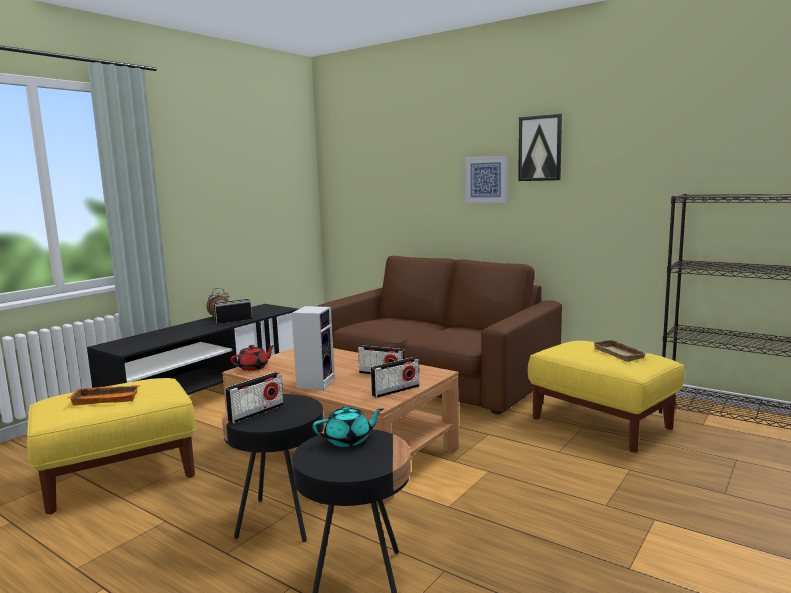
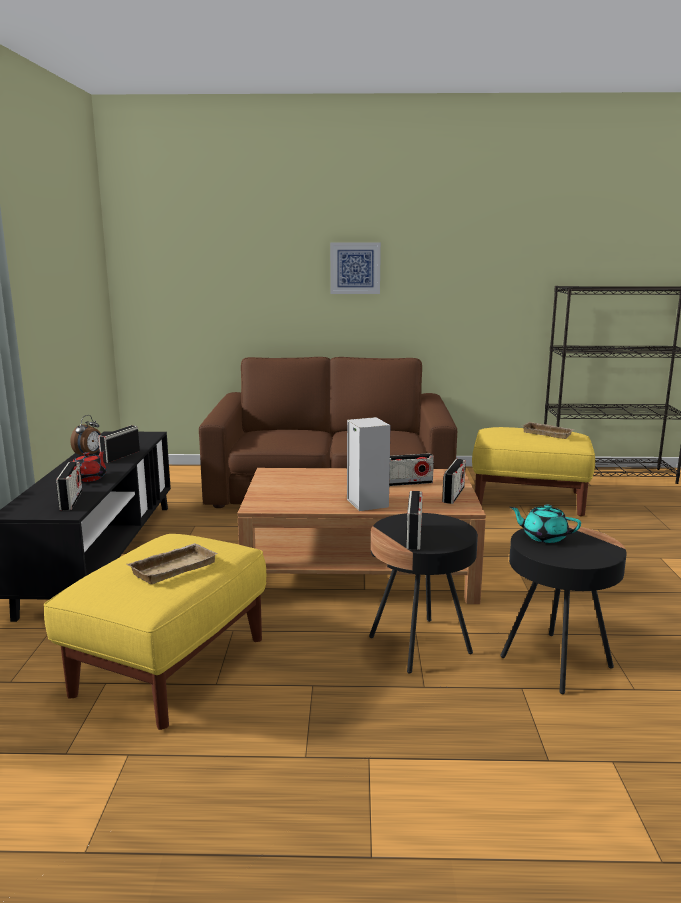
camera: 35 degrees left, 5 degrees up
(107, 398) = (173, 567): orange tray -> beige tray
(145, 344) = (71, 500): none -> radio
(254, 367) = (264, 502): red teapot -> red teapot (89, 478)
(348, 440) = (543, 537): turquoise teapot -> turquoise teapot turned 105 degrees counterclockwise
(540, 148) = (417, 237): picture -> none

